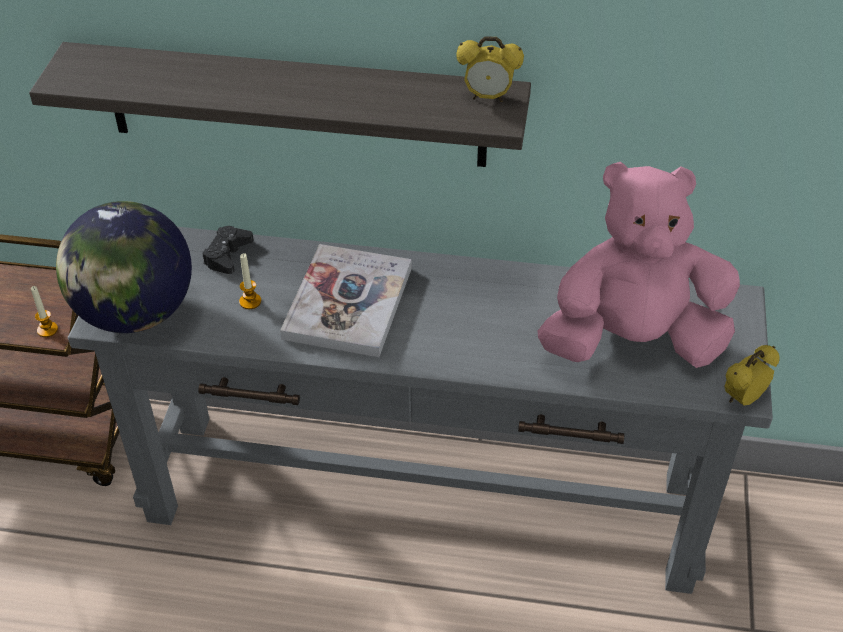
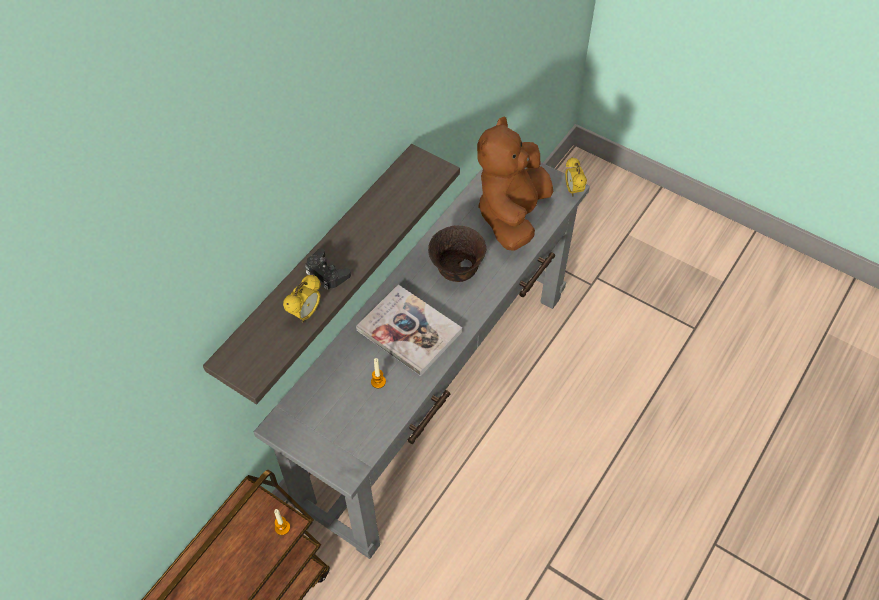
camera: 65 degrees left, 10 degrees up
(136, 313) = (352, 449): globe -> none
(227, 255) = (327, 381): black game controller -> black game controller (326, 273)
(481, 316) = (457, 271): none -> brown bowl
(488, 97) = (415, 167): alarm clock -> alarm clock (306, 313)
(633, 341) = (512, 214): pink plush toy -> brown plush toy

